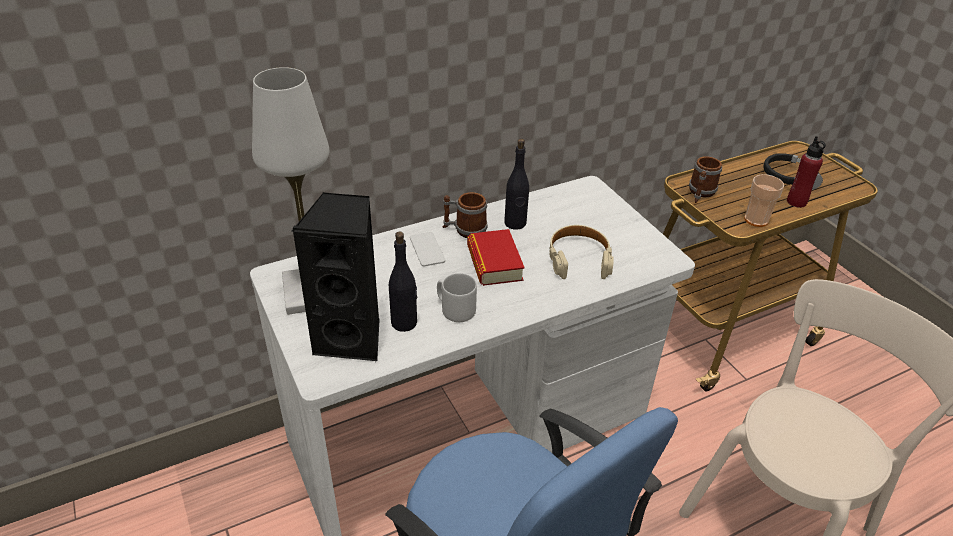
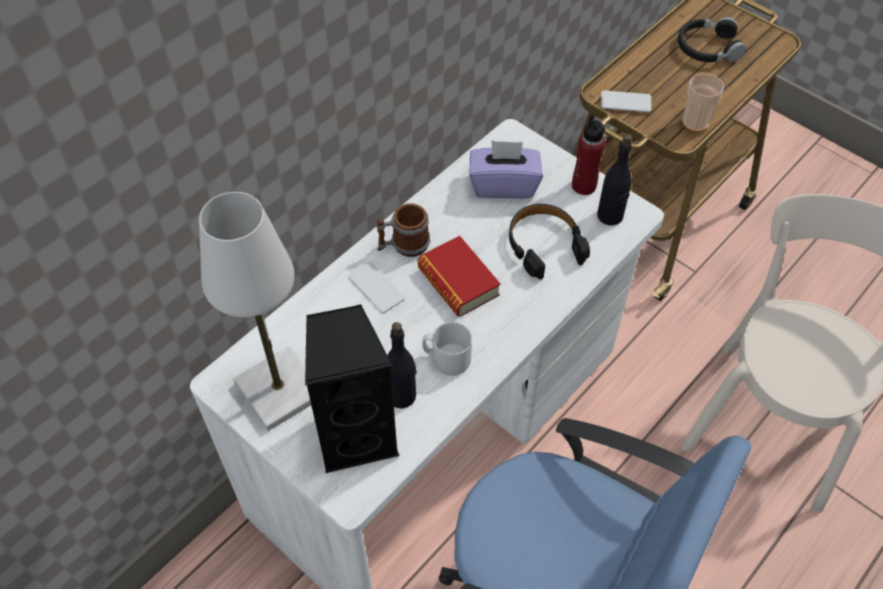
camera: 20 degrees left, 15 degrees up
(515, 223) = (455, 218): black bottle -> black bottle (610, 216)
(566, 213) = (504, 185): none -> purple tissue box
(579, 258) = (544, 245): beige headphones -> black headphones
(700, 193) = (625, 102): mug -> phone
(796, 202) = (726, 83): red bottle -> red bottle (584, 186)

